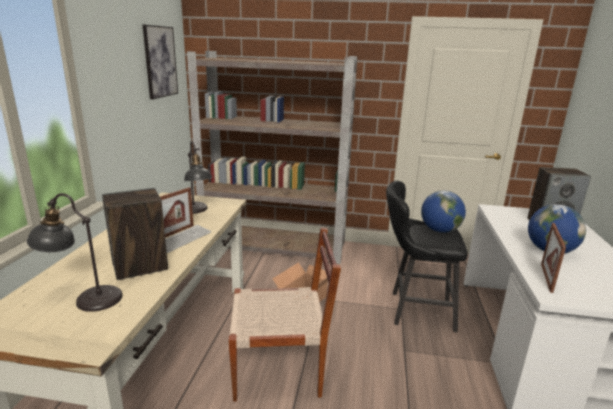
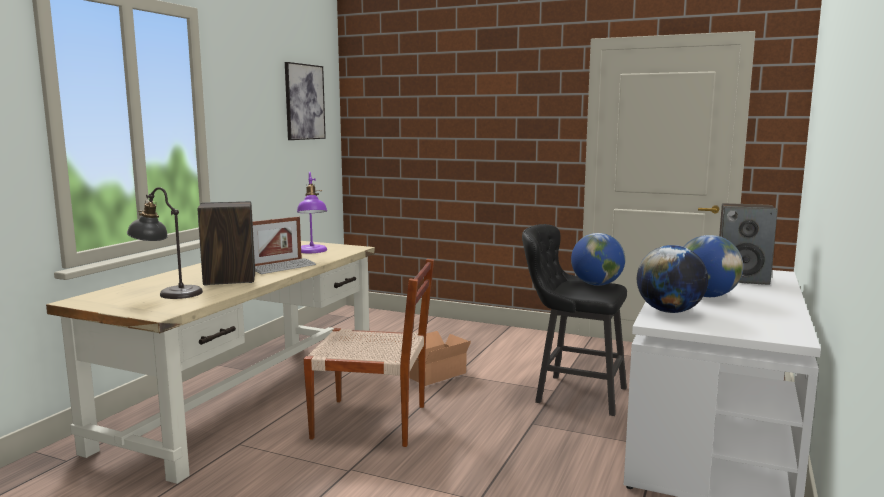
camera: 15 degrees right, 10 degrees down
(197, 212) = (313, 253): grey table lamp -> purple table lamp
(274, 245) = (429, 326): brown bookcase -> none
(546, 277) = (669, 311): picture frame -> globe

